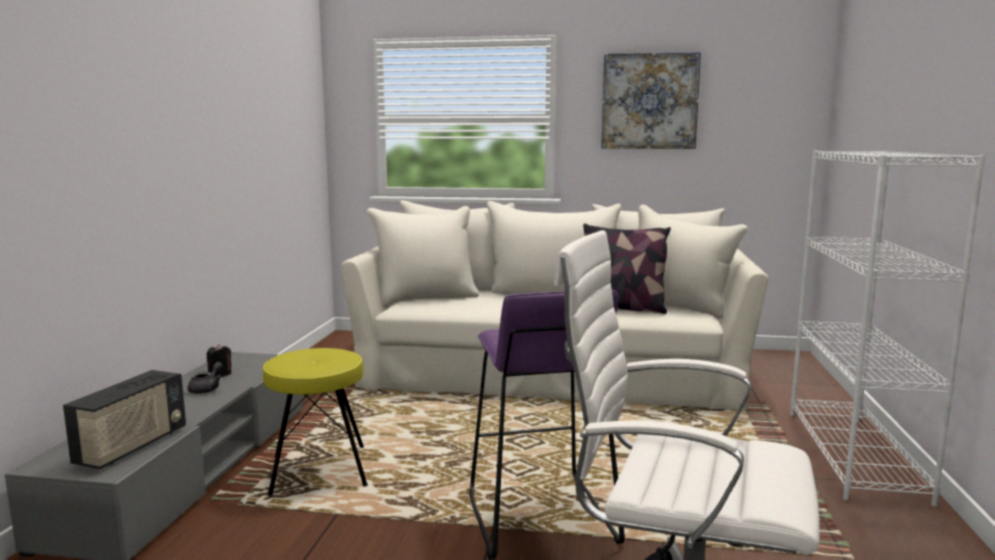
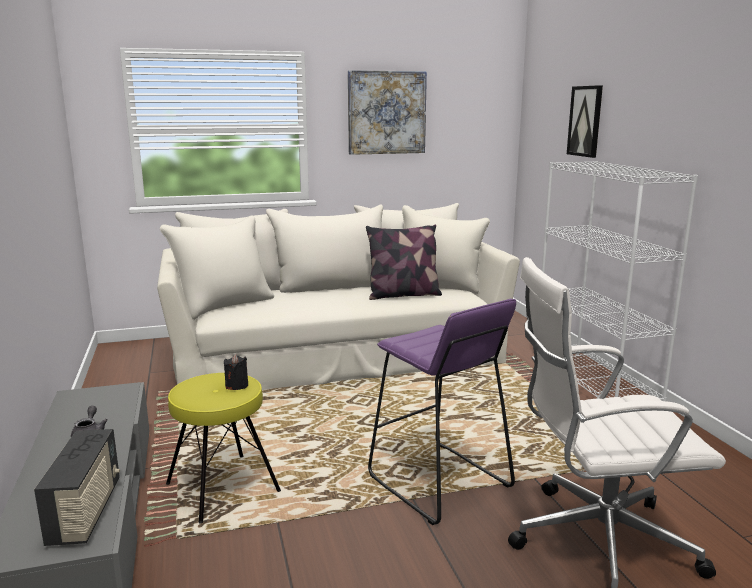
camera: 25 degrees left, 5 degrees up
(220, 374) = (83, 416): black candle -> black candle (237, 385)
(887, 100) = (585, 121): none -> picture

